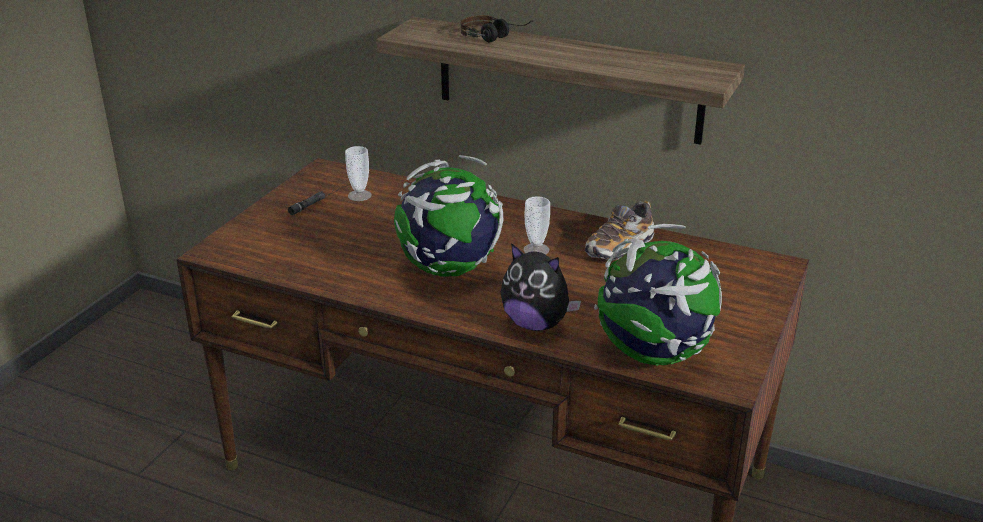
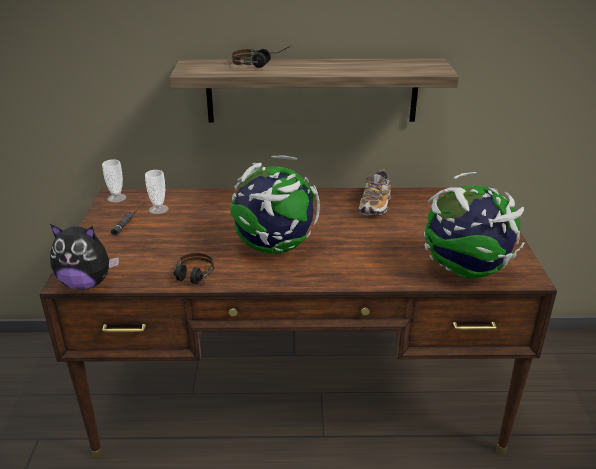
camera: 25 degrees left, 0 degrees up
(330, 283) = (192, 280): none -> headphones
(536, 250) = (322, 219): cup -> cup (117, 198)
(536, 324) = (370, 271): plush toy -> plush toy (86, 283)

